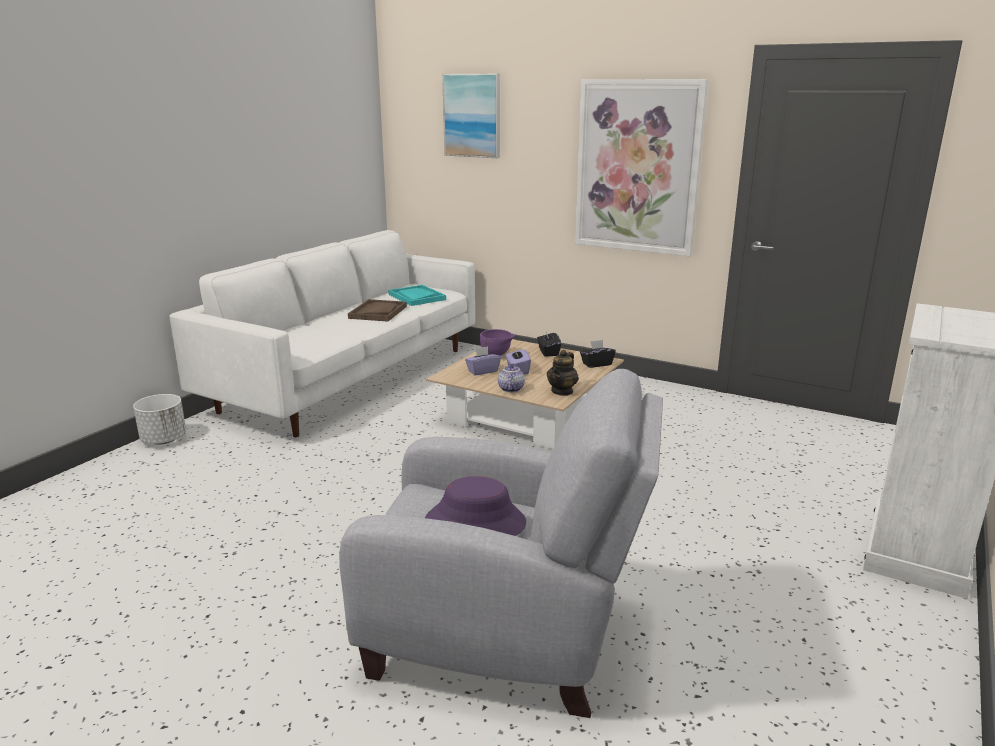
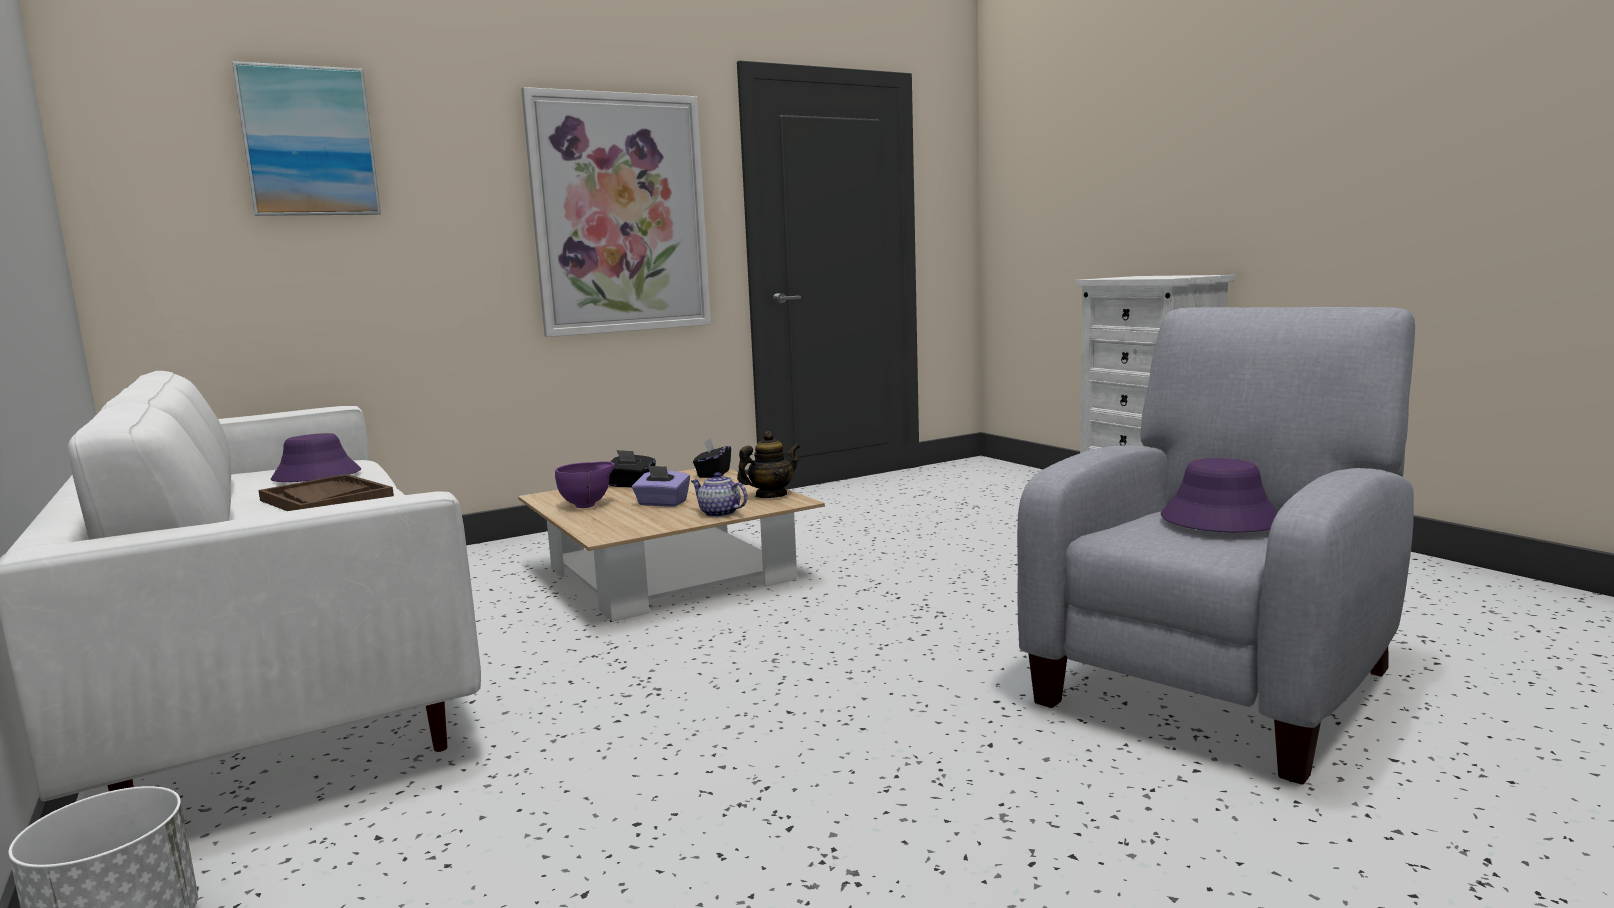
camera: 60 degrees left, 10 degrees down
(416, 297) = (316, 476): turquoise tray -> purple hat
(482, 371) = (628, 517): purple tissue box -> none
(562, 391) = (770, 496): teapot -> teapot turned 90 degrees counterclockwise

